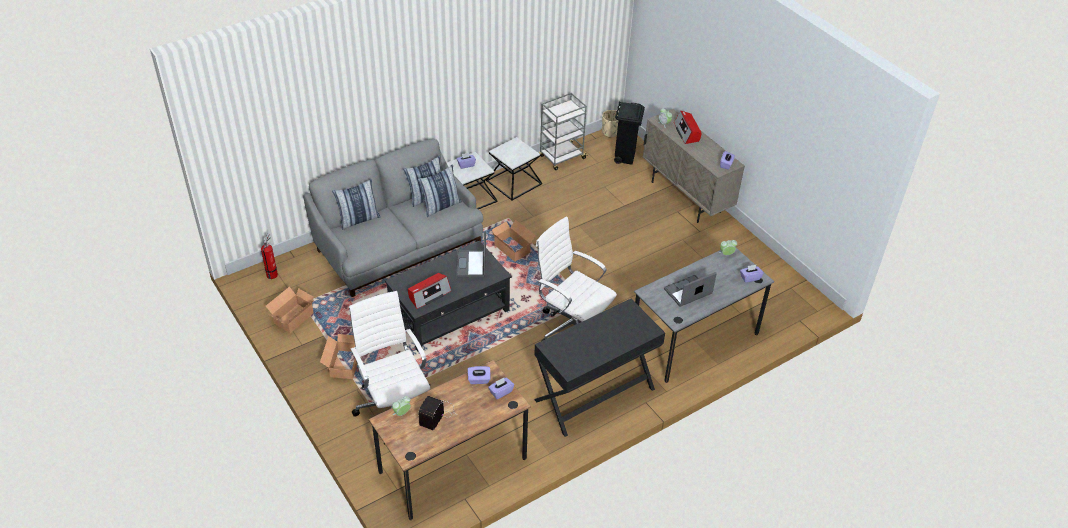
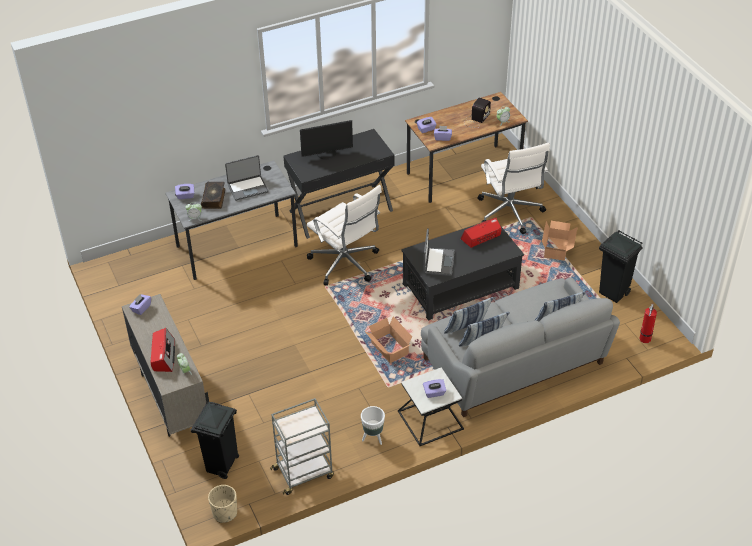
camera: 170 degrees left, 0 degrees up
(292, 318) = (613, 293): cardboard box -> black trash can
(514, 182) = (373, 438): side table -> white planter
(614, 338) = (326, 154): none -> monitor
(718, 277) = (214, 198): none -> book

